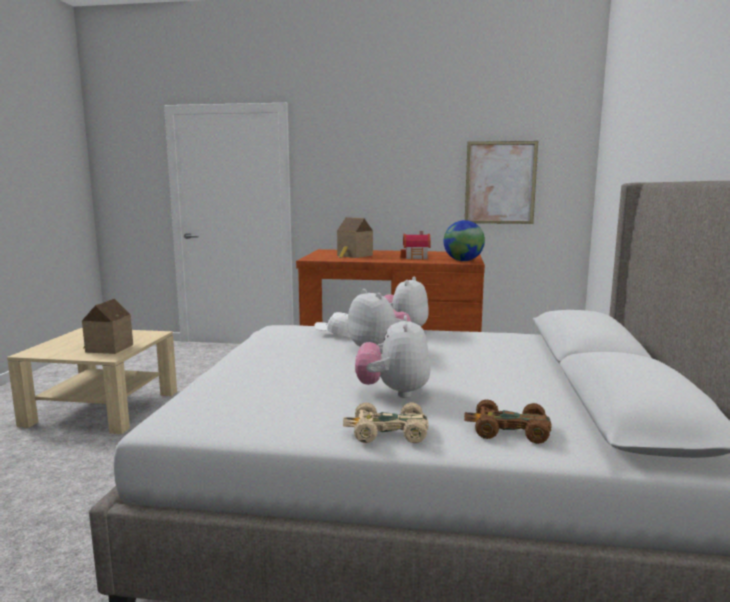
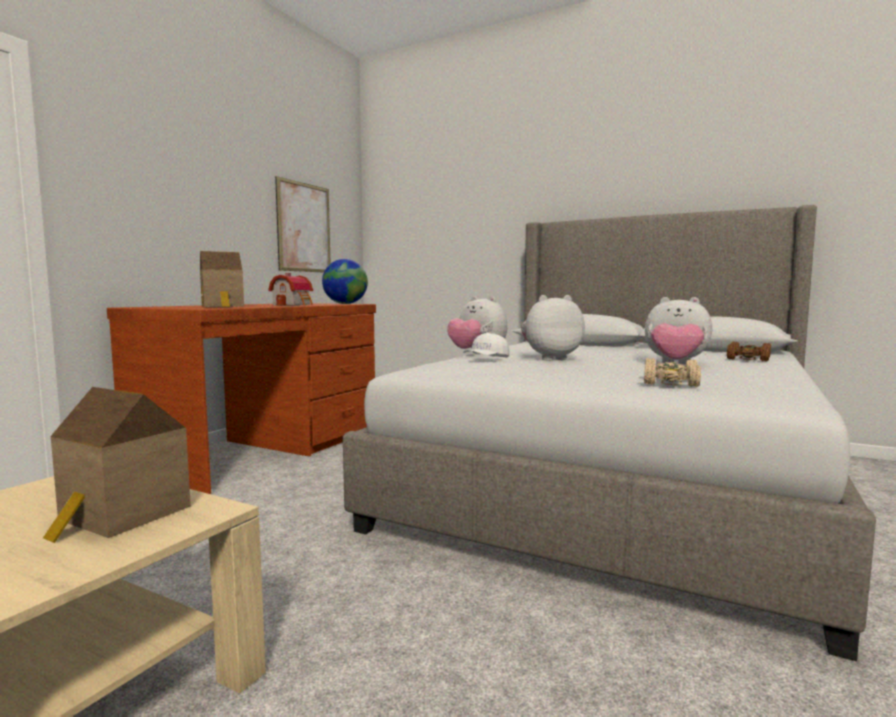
camera: 70 degrees left, 5 degrees down
(387, 432) = (769, 369): beige toy car -> beige toy car (671, 382)

